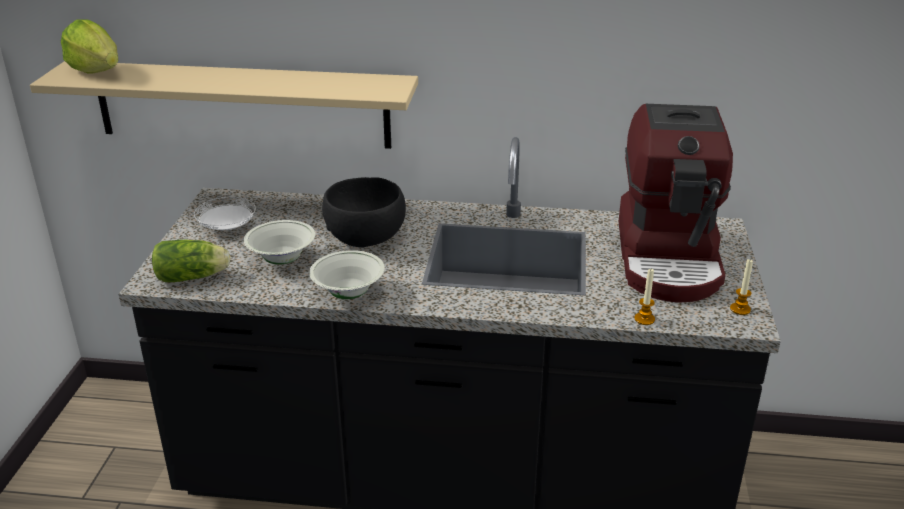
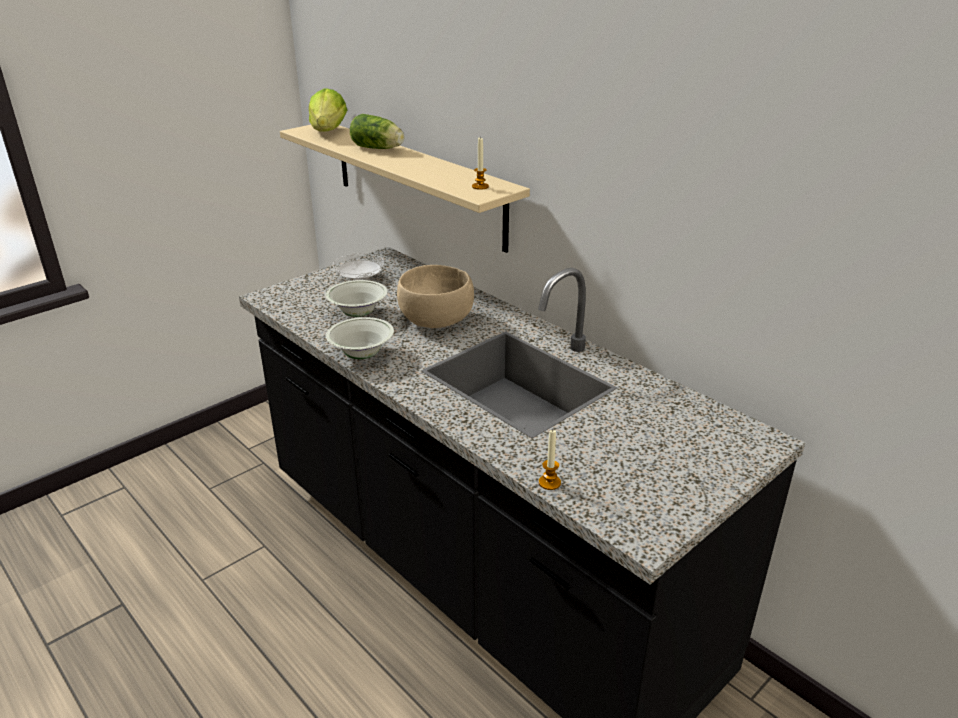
camera: 40 degrees right, 0 degrees up
(194, 277) = (292, 303): lettuce -> lettuce (379, 149)
(366, 237) = (437, 320): black bowl -> beige bowl
(669, 257) = (662, 443): coffee machine -> none
(740, 309) = (657, 521): candle -> candle (480, 186)

